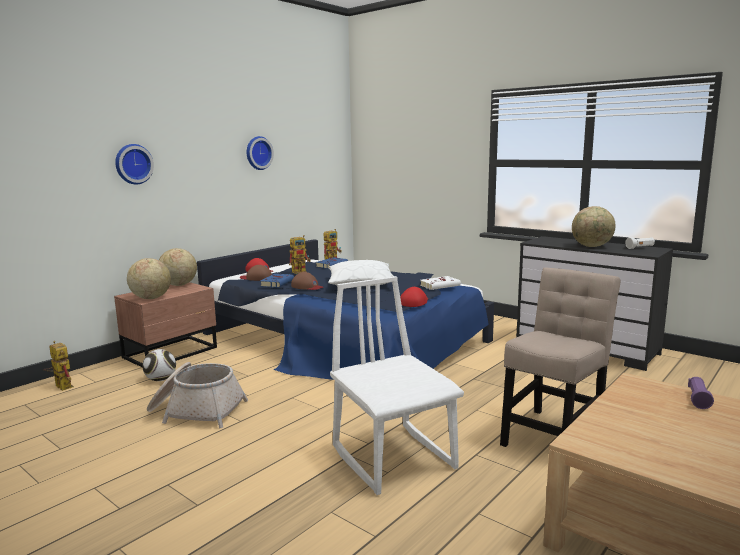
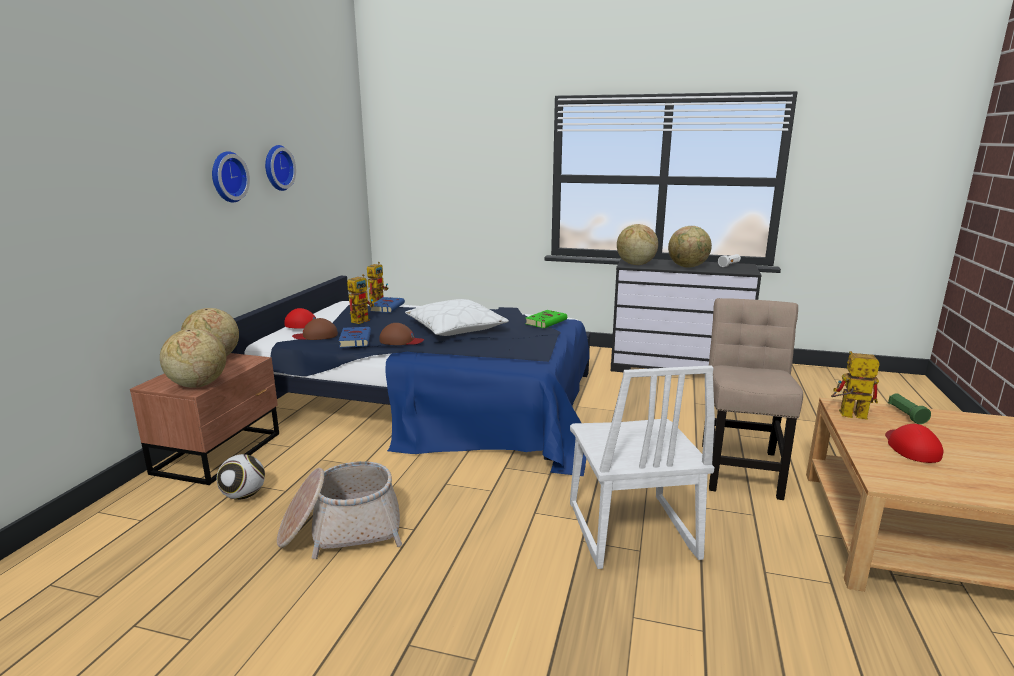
camera: 25 degrees left, 5 degrees up
(60, 386) = (87, 540): toy robot -> toy robot (846, 415)
(133, 164) = (132, 190): wall clock -> wall clock (226, 177)
(394, 458) = (630, 531): white chair -> white chair turned 135 degrees counterclockwise
(415, 302) = (547, 345): red cap -> red cap (911, 447)
(441, 285) = (546, 321): white book -> green book
(543, 242) = (635, 264): none -> globe
(698, 399) = (906, 415): purple flashlight -> green flashlight

